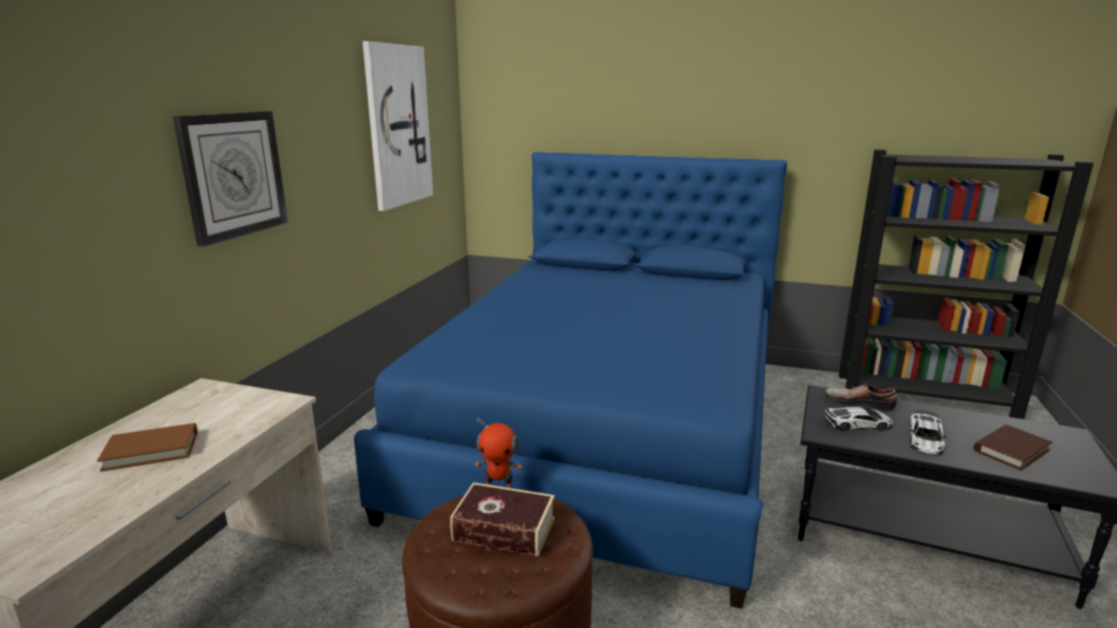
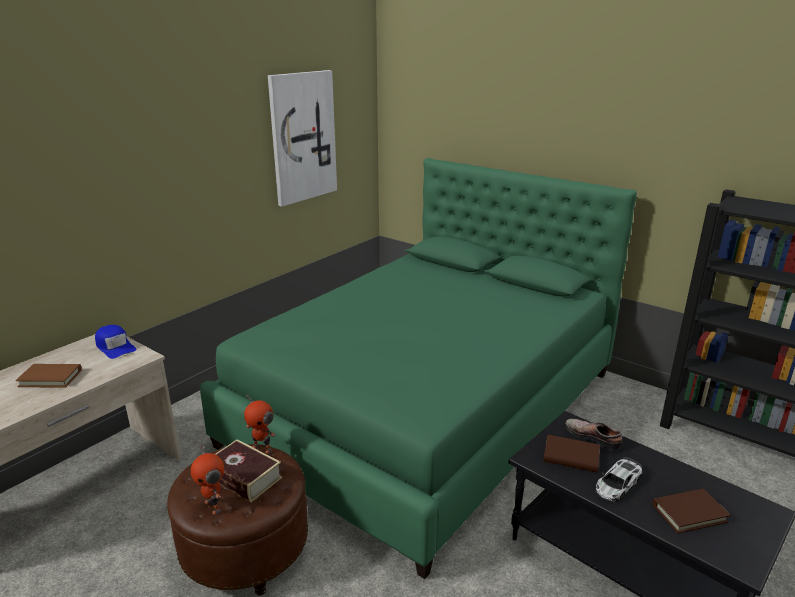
camera: 20 degrees right, 5 degrees up
(228, 398) = (115, 347): none -> blue cap
(233, 175) = (142, 189): wall clock -> none
(491, 573) = (213, 506): none -> toy robot
(607, 428) = (427, 407): blue bed -> green bed
(857, 424) = (571, 456): toy car -> brown book

